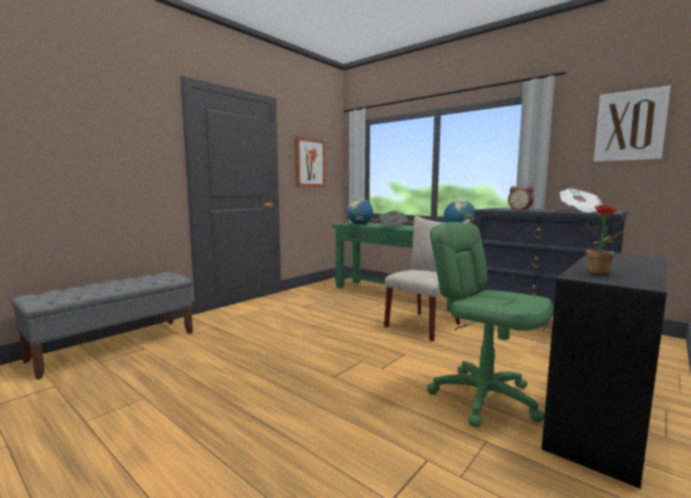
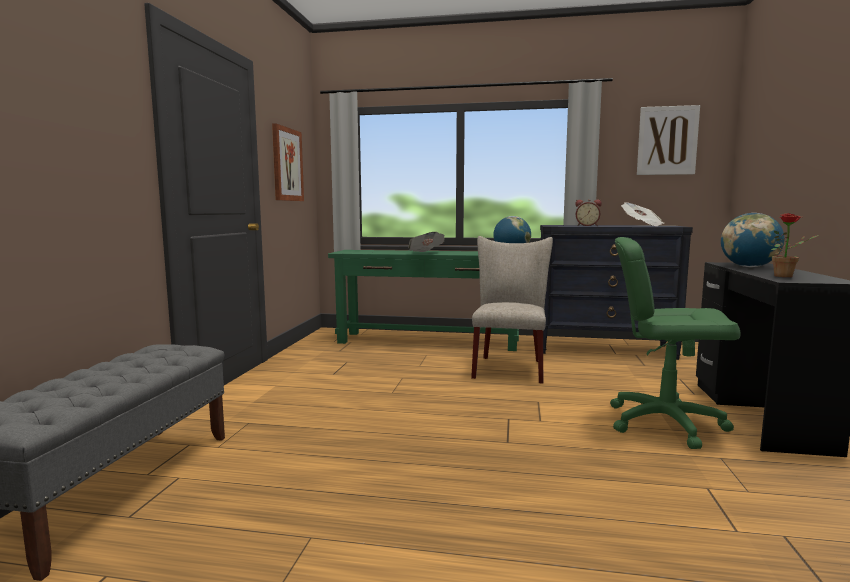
camera: 30 degrees left, 0 degrees up
(359, 225) = (372, 252): globe -> globe (749, 267)

